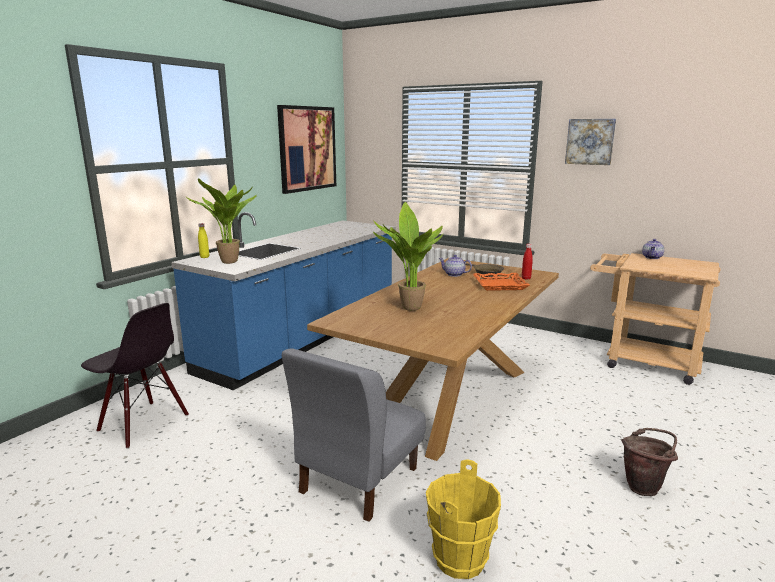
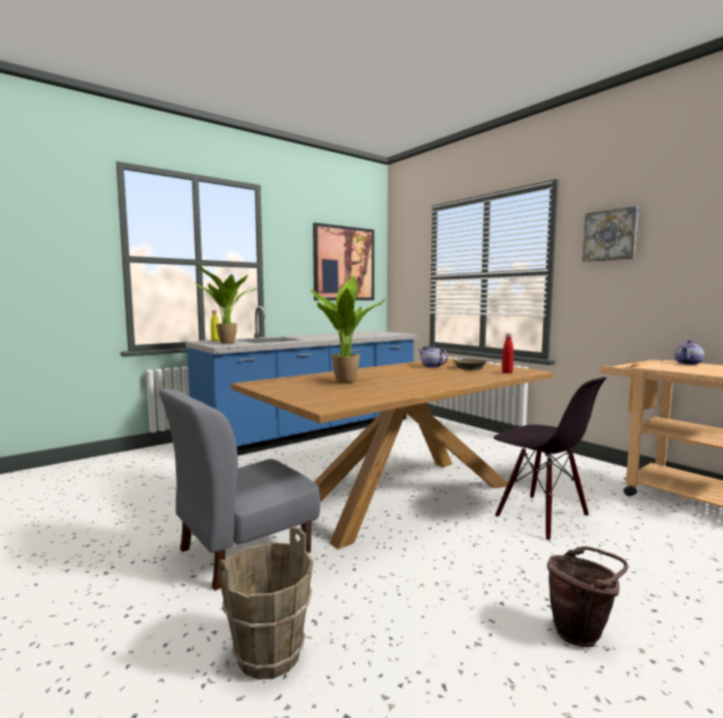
camera: 20 degrees right, 10 degrees down
(143, 424) = (120, 474): black chair -> black chair (541, 516)
(460, 559) = (270, 655): yellow bucket -> brown bucket
(499, 285) = (468, 375): orange tray -> none

